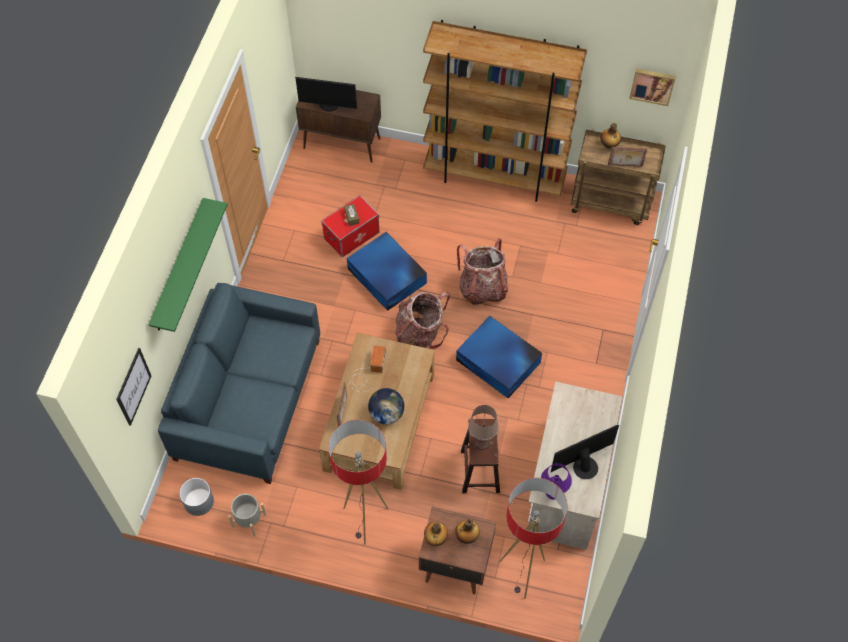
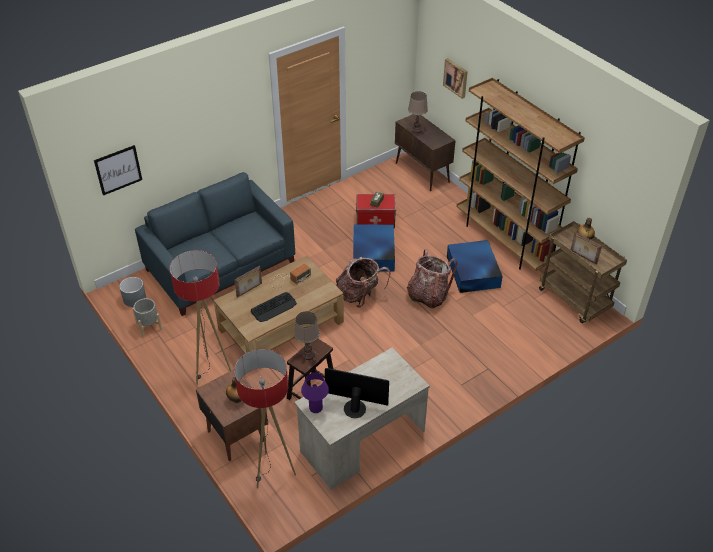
camera: 40 degrees right, 15 degrees down
(178, 267) = (206, 127): green shelf -> none
(329, 105) = (416, 130): monitor -> brown table lamp
(386, 414) = (274, 307): globe -> keyboard
(435, 538) = (217, 386): bottle -> none
(498, 362) = (393, 342): blue storage box -> blue storage box (473, 272)
(652, 85) = (628, 194): picture -> picture (456, 77)

